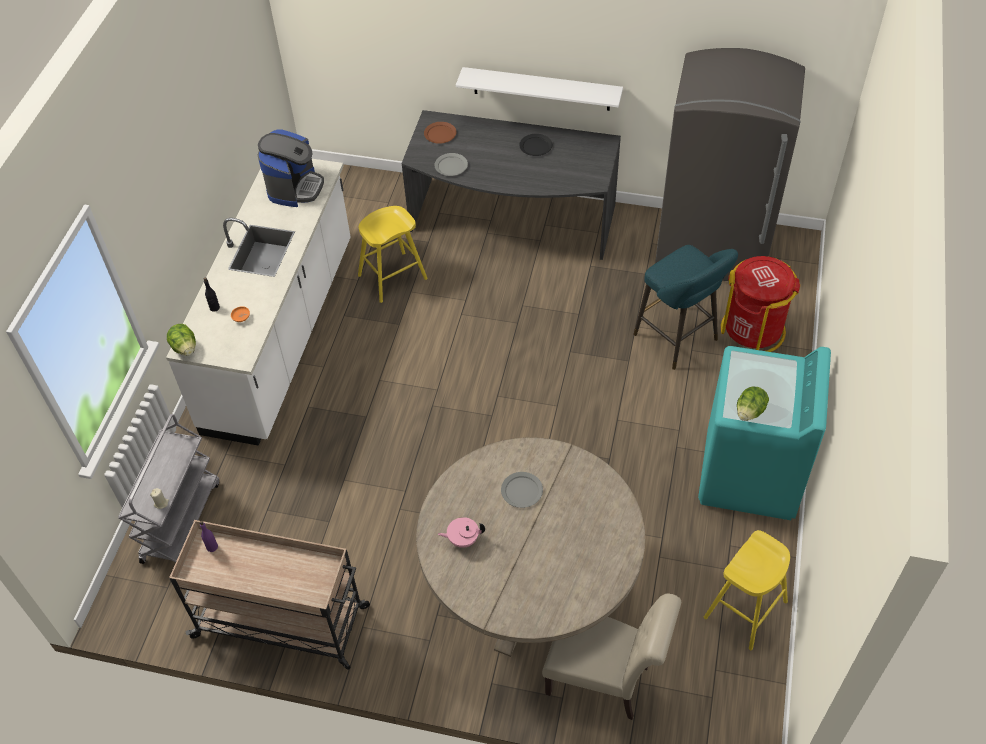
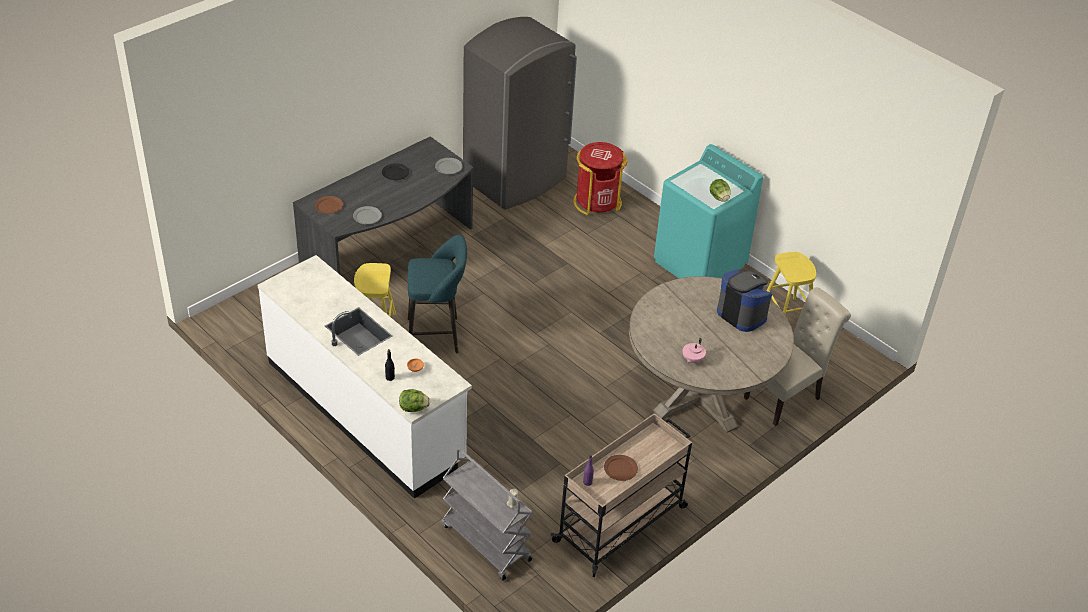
camera: 60 degrees left, 10 degrees down
(251, 566) = (621, 469): none -> brown plate
(294, 187) = (313, 288): coffee machine -> coffee machine (742, 314)
(521, 490) = (678, 319): grey plate -> grey plate (448, 167)
(541, 89) = (374, 131): white shelf -> none
(679, 340) = (573, 234): turquoise stool -> turquoise stool (437, 335)

